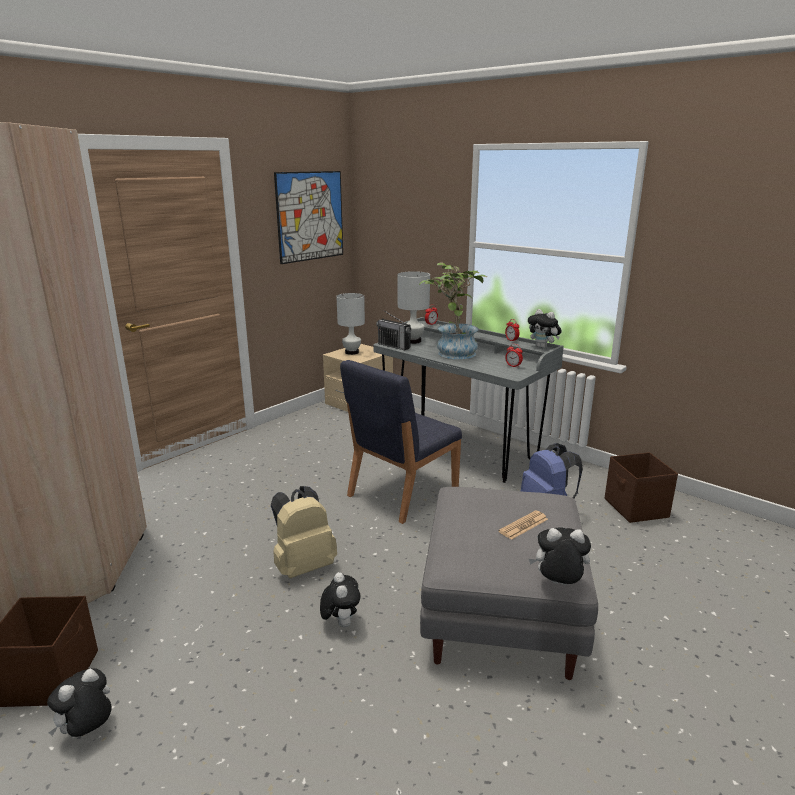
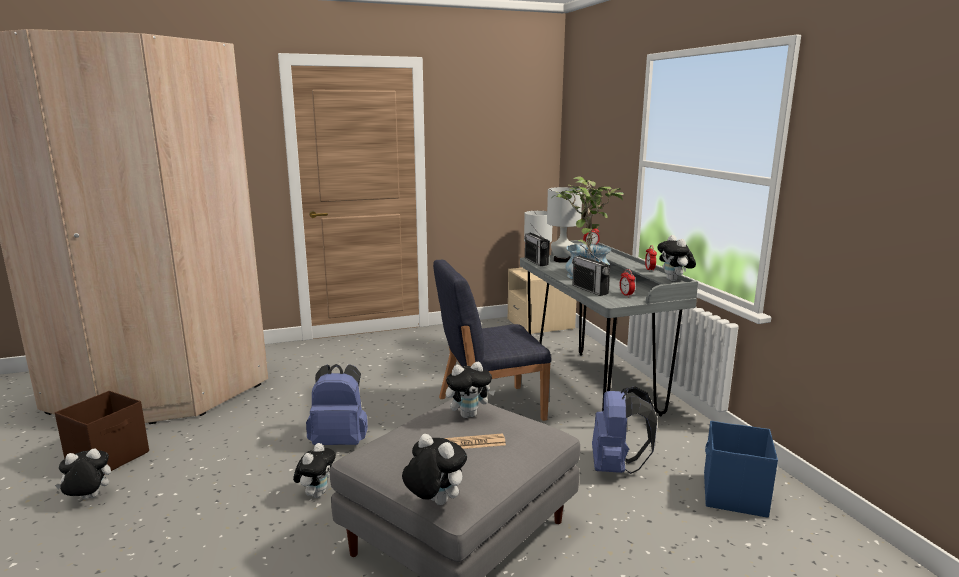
camera: 30 degrees right, 5 degrees down
(303, 566) = (340, 441): beige backpack -> blue backpack
(310, 216) = (508, 132): picture -> none
(480, 366) = (590, 289): none -> radio
(485, 502) = (469, 415): none -> plush toy
(636, 508) = (733, 495): brown storage box -> blue storage box

